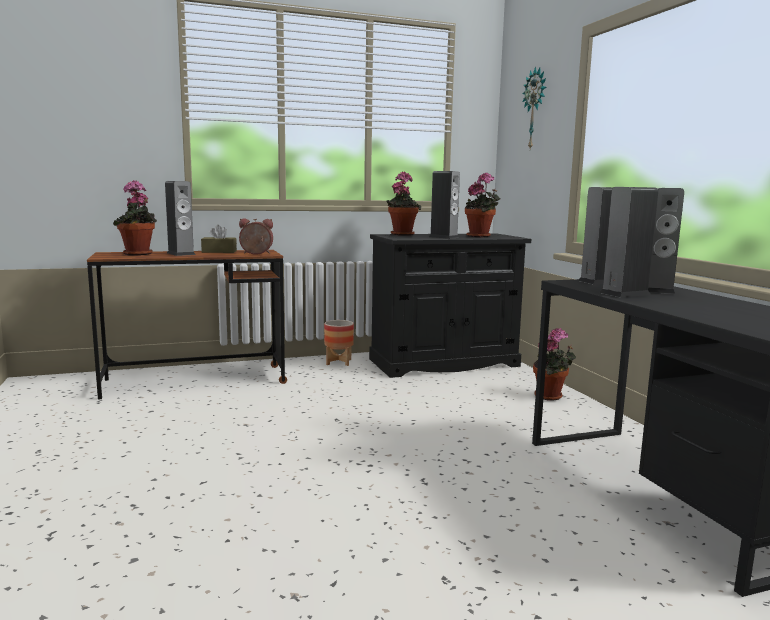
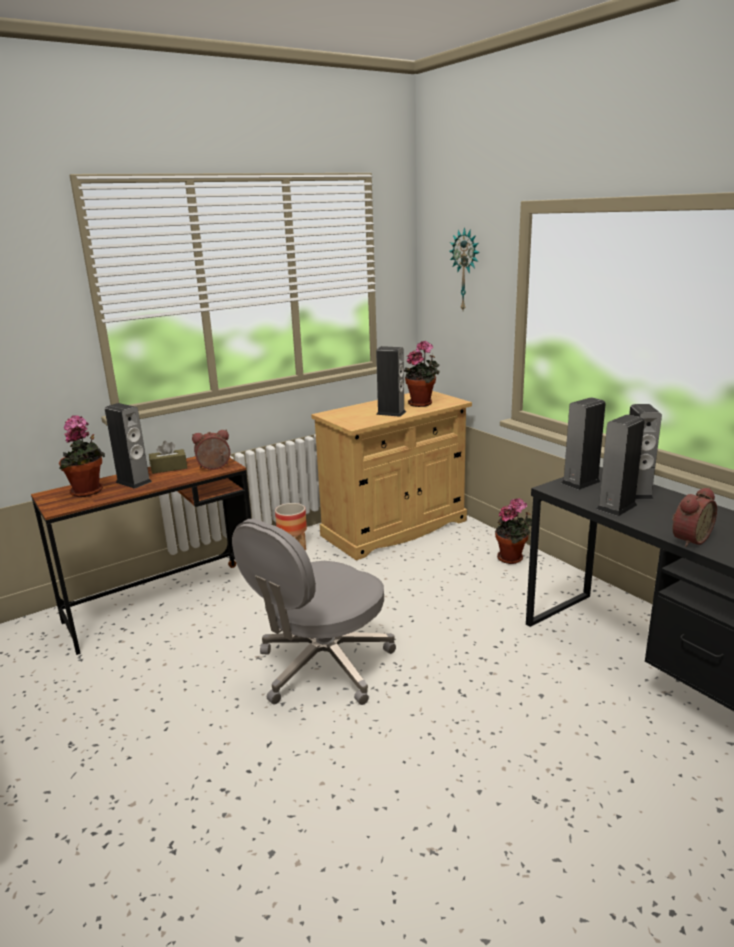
camera: 15 degrees left, 10 degrees up
(299, 440) = (322, 667): none -> grey office chair
(402, 234) = (344, 410): potted plant -> none
(444, 363) = (395, 528): black cabinet -> beige cabinet
(690, 312) = (688, 539): none -> alarm clock

